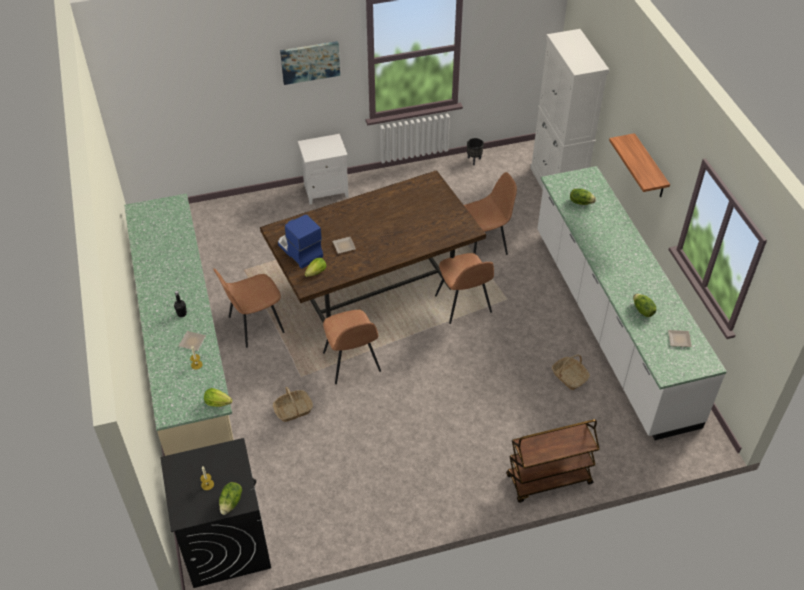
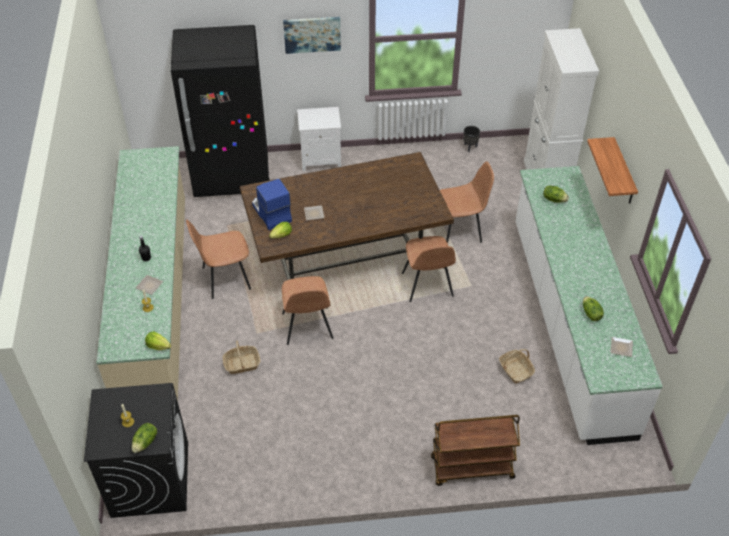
camera: 10 degrees right, 0 degrees up
(237, 219) = (232, 177): none -> black fridge

